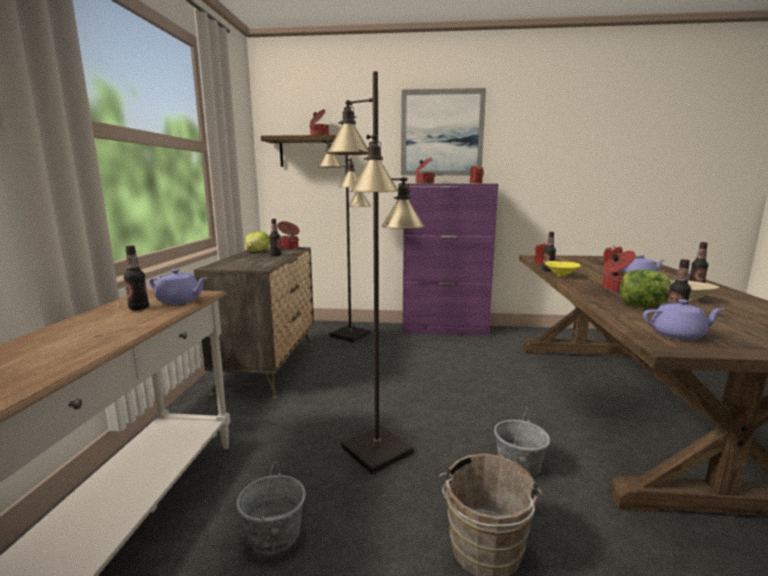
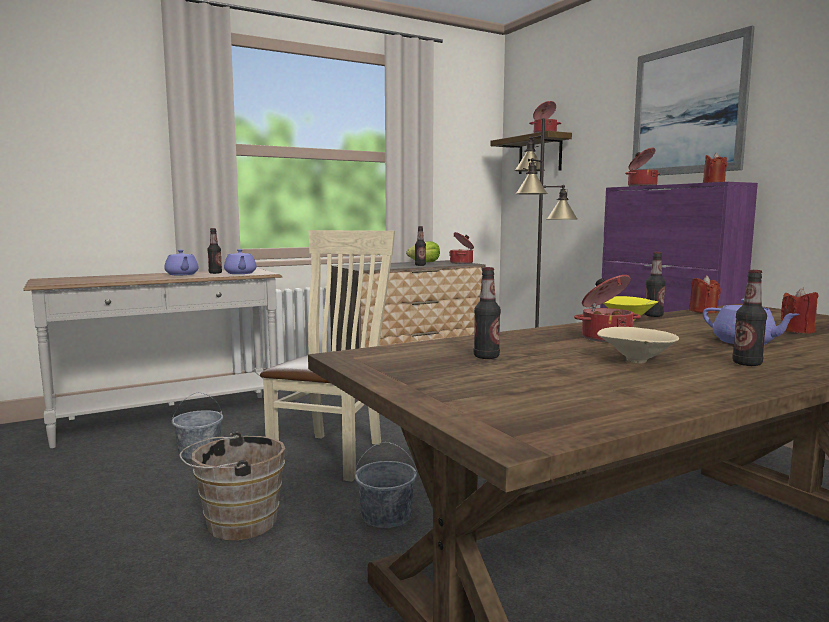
camera: 55 degrees right, 5 degrees down
(377, 449) = (333, 453): black floor lamp -> beige chair
(643, 306) = (528, 347): lettuce -> none
(678, 335) = (404, 358): purple teapot -> purple teapot (182, 274)

